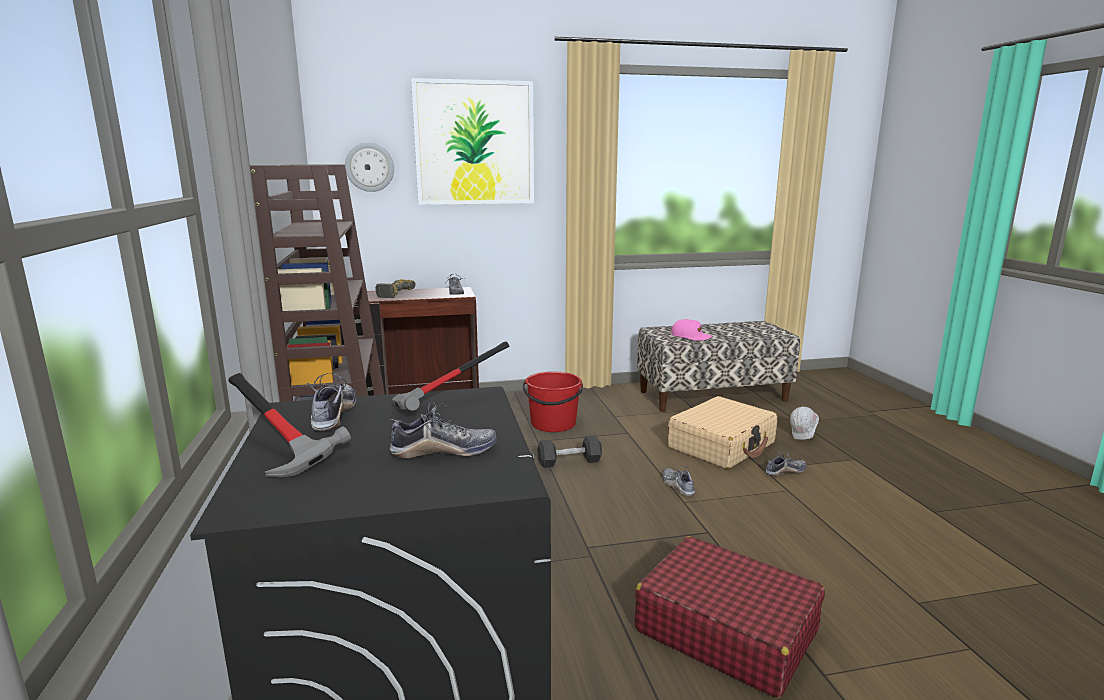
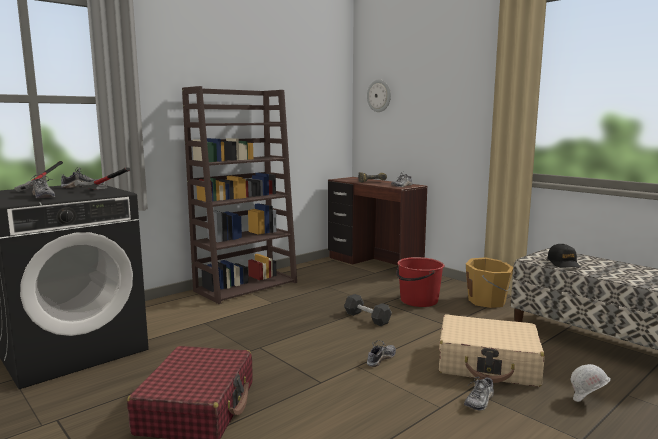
camera: 60 degrees right, 5 degrees down
(474, 143) = (438, 75): picture -> none
(592, 399) = (488, 301): none -> orange bucket
(691, 336) = (563, 263): pink cap -> black cap
(785, 471) = (479, 401): shoe -> shoe turned 90 degrees clockwise

